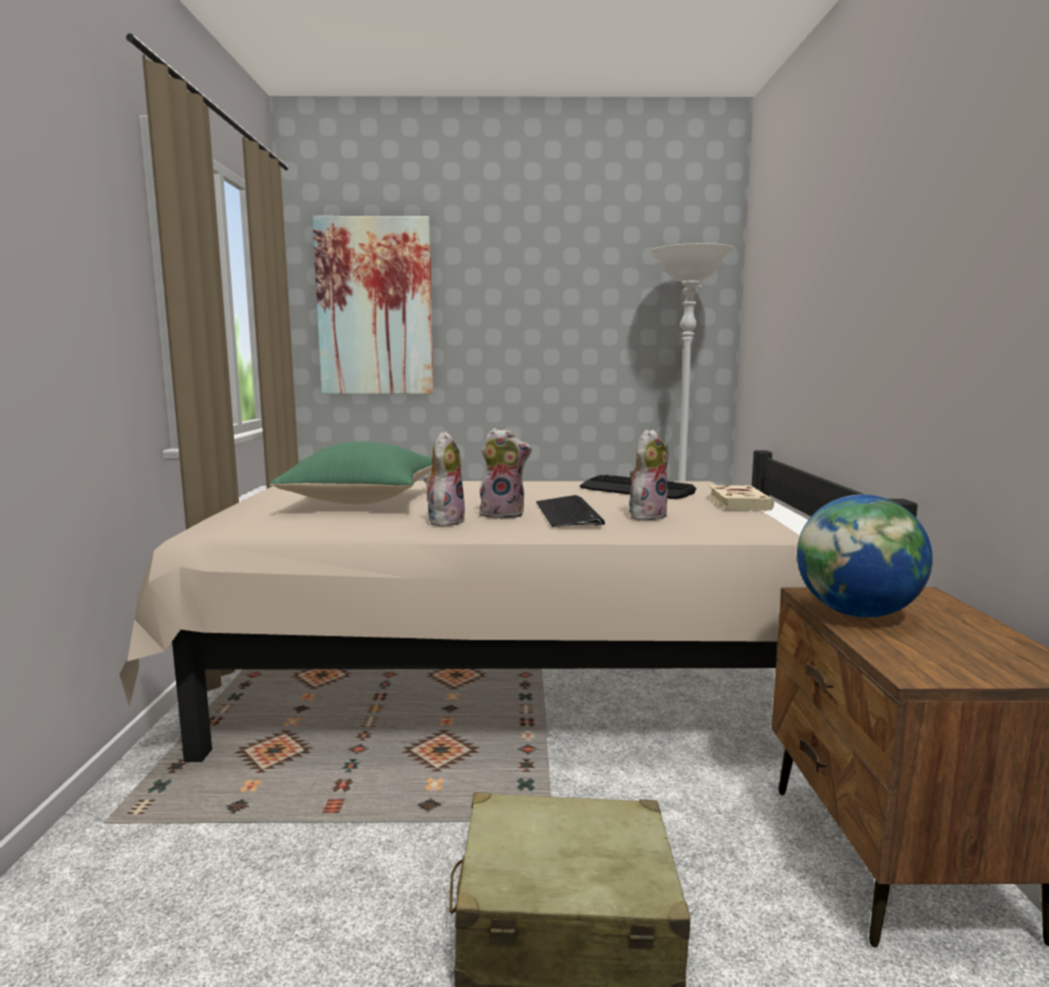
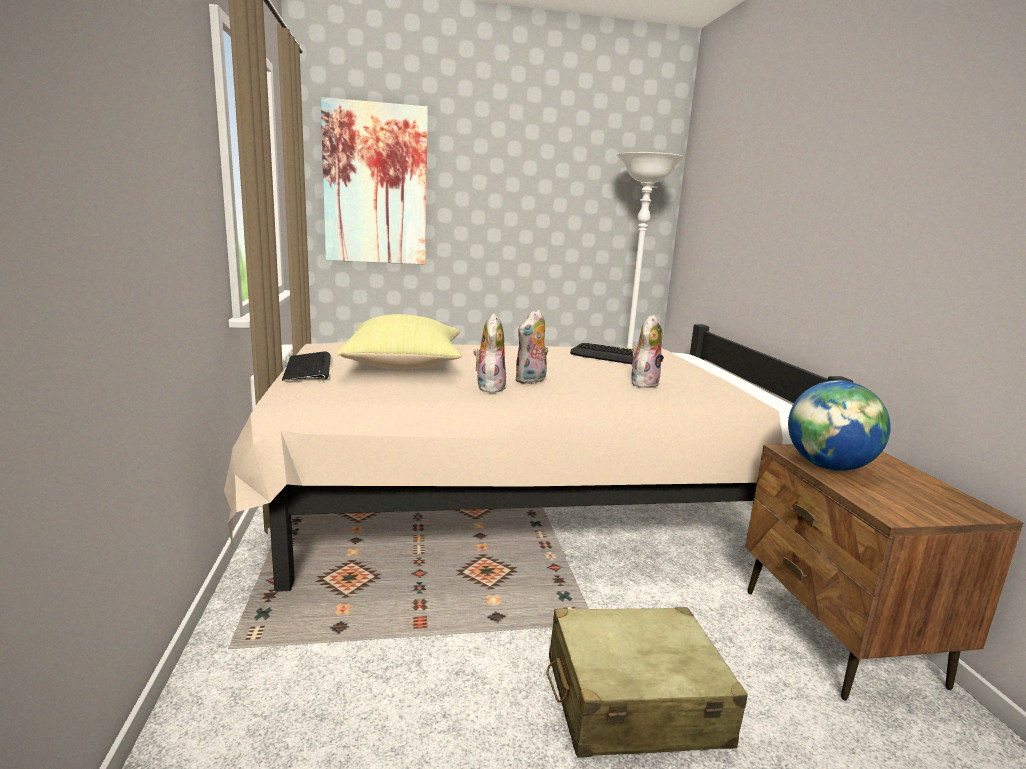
camera: 10 degrees left, 5 degrees up
(365, 502) = (405, 366): green pillow -> yellow pillow
(503, 514) = (531, 381): plush toy -> plush toy turned 135 degrees clockwise
(568, 513) = (582, 380): keyboard -> keyboard (309, 368)
(737, 503) = (701, 371): beige book -> none

